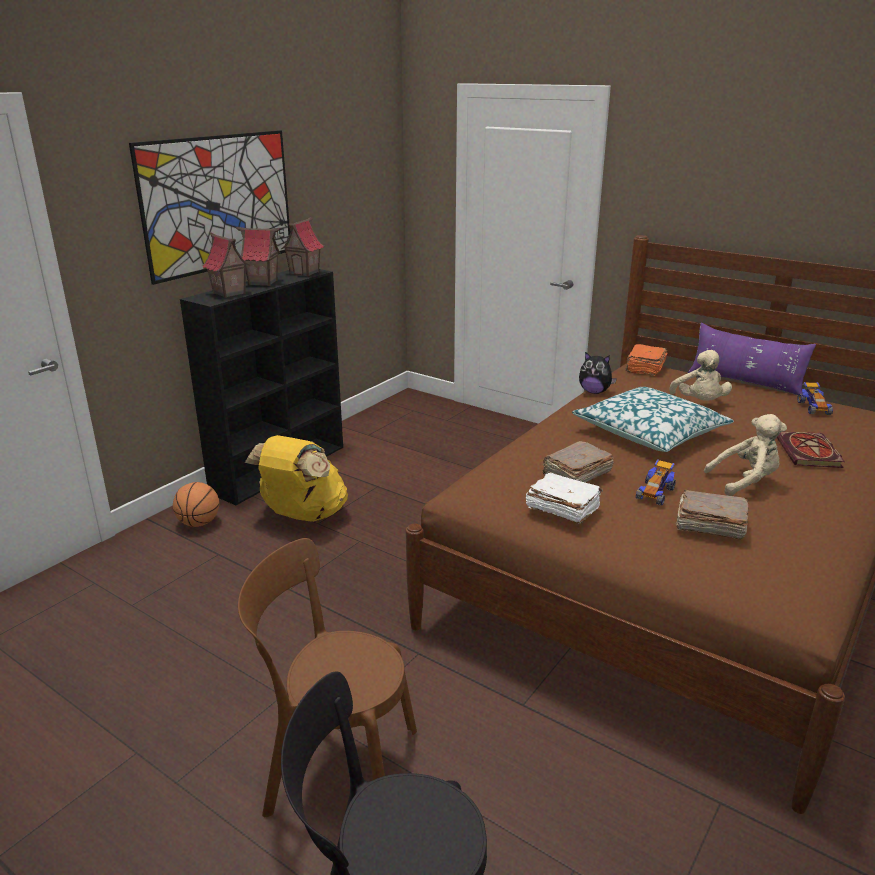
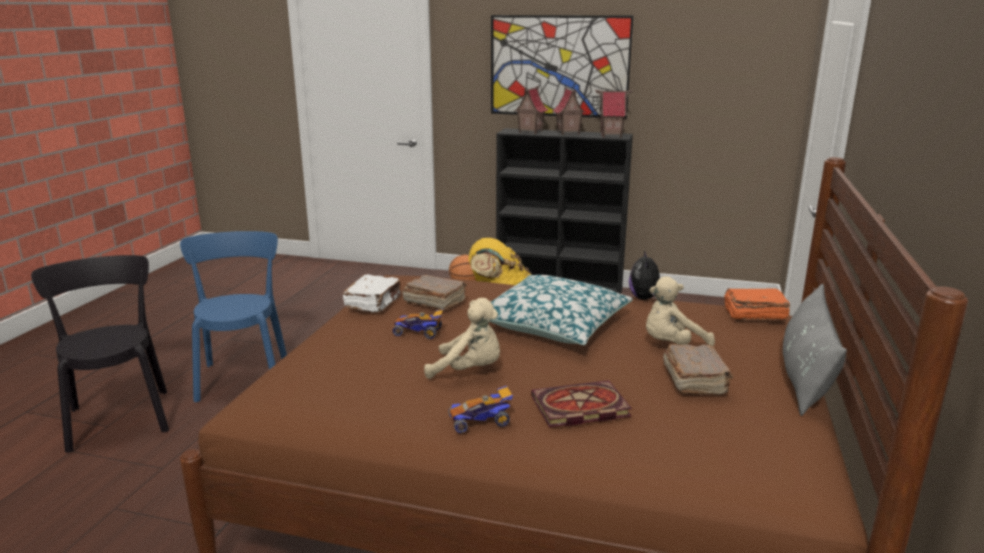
camera: 70 degrees right, 5 degrees down
(335, 768) = (244, 376): brown chair -> blue chair
(709, 525) = (368, 356): brown book -> brown book (695, 381)
(744, 382) = (804, 377): purple pillow -> grey pillow
(745, 482) = (469, 371): beige plush toy -> beige plush toy turned 45 degrees counterclockwise
(813, 408) = (748, 417): toy car -> toy car (480, 421)

